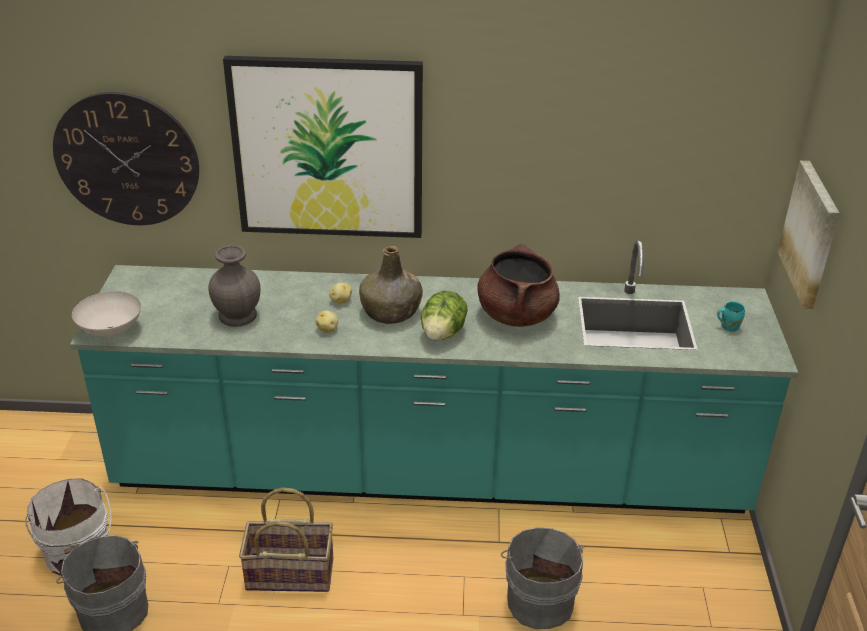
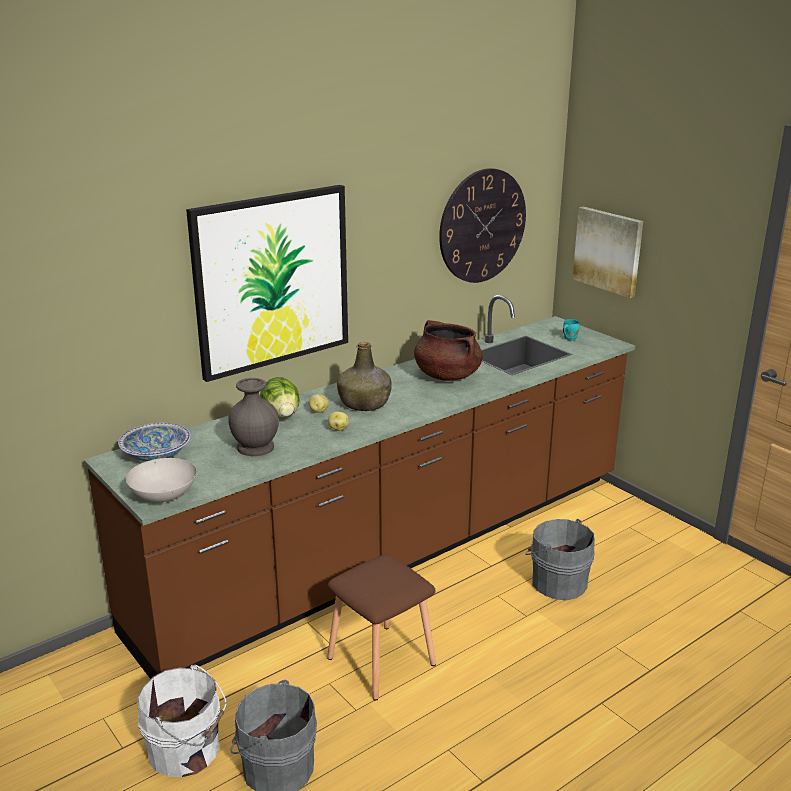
camera: 40 degrees left, 10 degrees down
(127, 160) = (93, 339): wall clock -> wall clock (482, 226)
(162, 285) = (156, 455): none -> bowl
(290, 572) = (382, 660): basket -> brown stool
(431, 474) = (395, 552): turquoise counter -> brown counter
(442, 334) = (420, 401): lettuce -> lettuce (281, 415)

